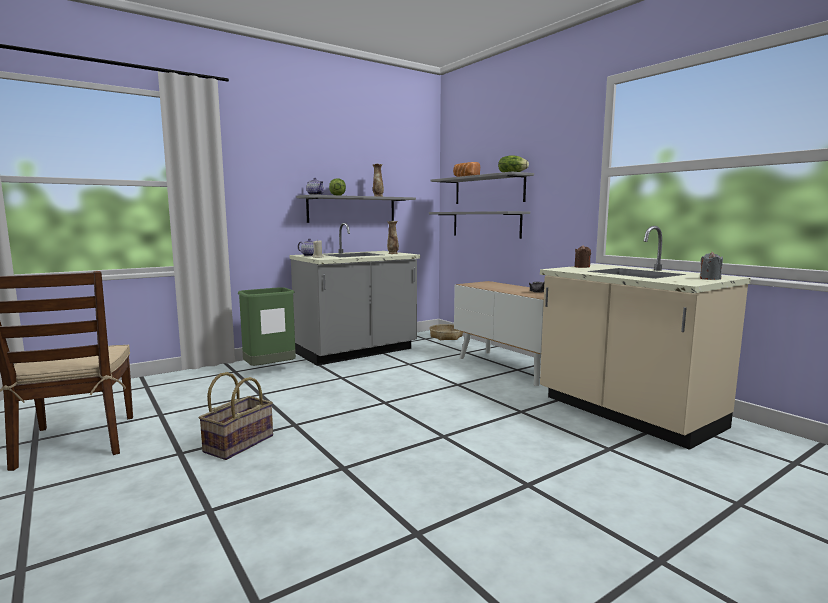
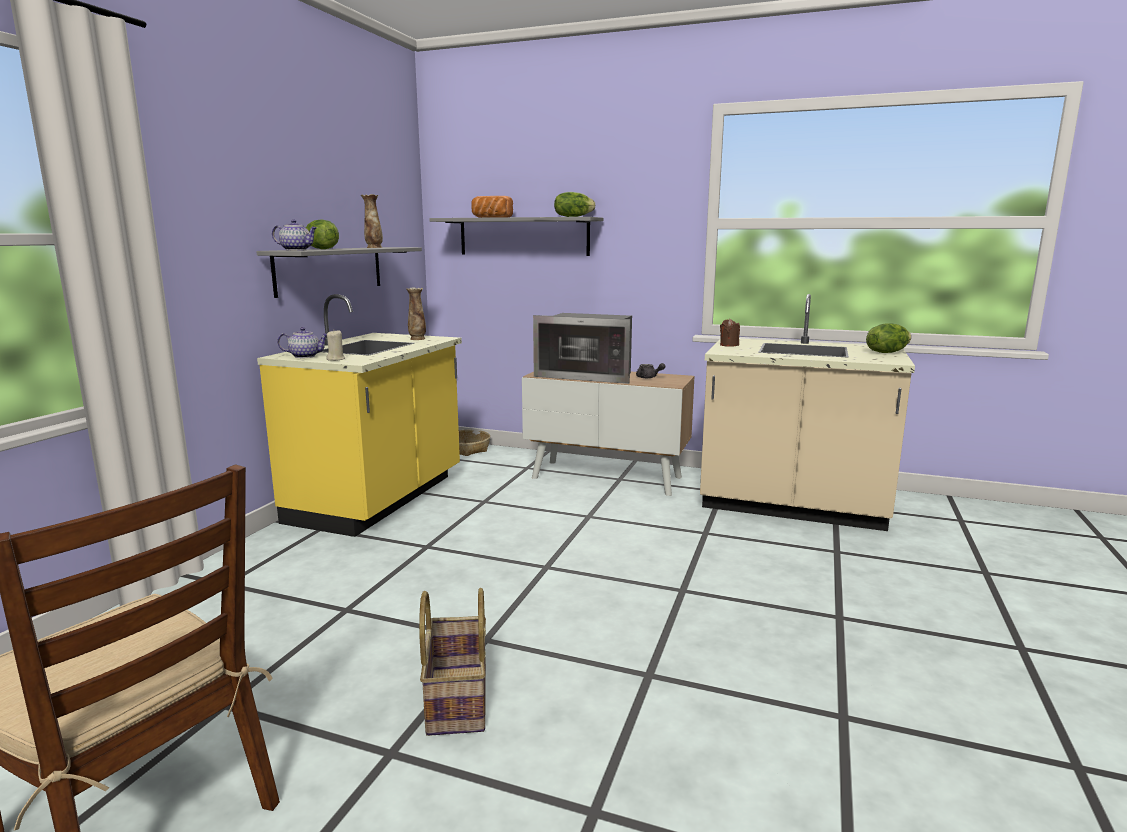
camera: 35 degrees left, 5 degrees up
(270, 370) = (289, 565): green trash can -> none
(357, 352) = (379, 499): grey counter -> yellow counter
(485, 224) = (520, 285): grey shelf -> none
(499, 287) = (588, 375): none -> microwave
(710, 279) = (886, 352): grey candle -> lettuce

